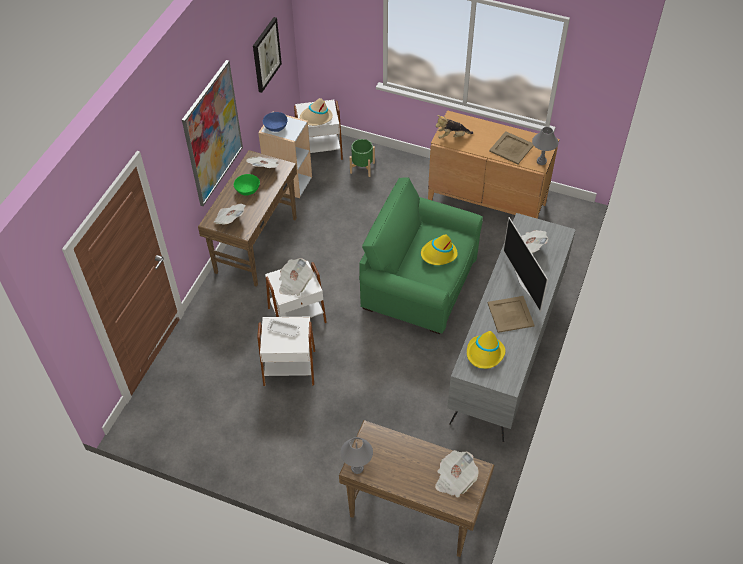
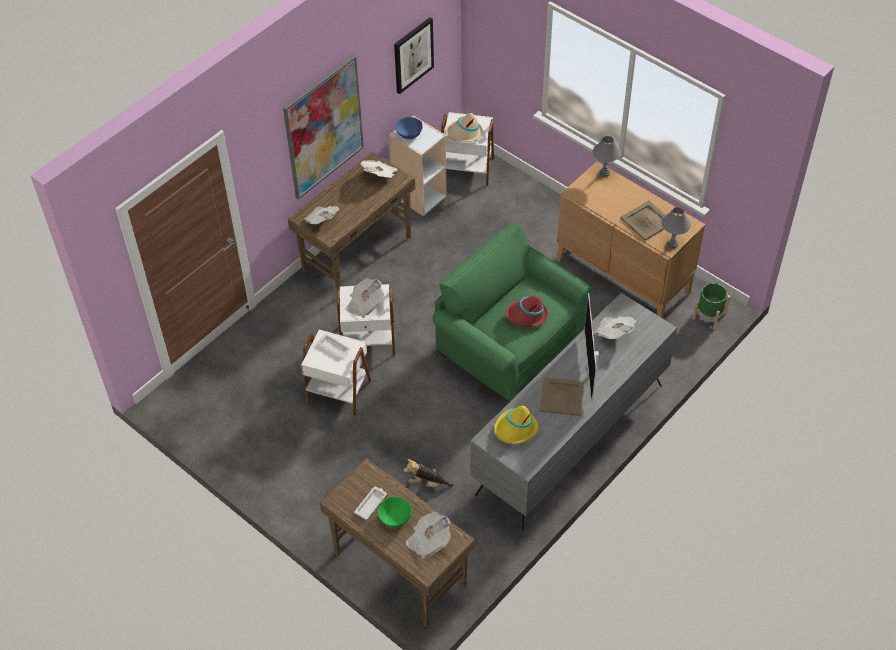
camera: 20 degrees right, 0 degrees up
(247, 190) = (352, 194): green bowl -> green bowl (395, 517)
(357, 468) = (339, 501): grey table lamp -> grey table lamp (604, 172)
(362, 167) = (505, 200): green planter -> green planter (709, 316)
(387, 461) = (371, 504): none -> white tray
(438, 254) = (526, 315): yellow hat -> red hat
(452, 136) = (588, 191): plush toy -> plush toy (427, 482)

